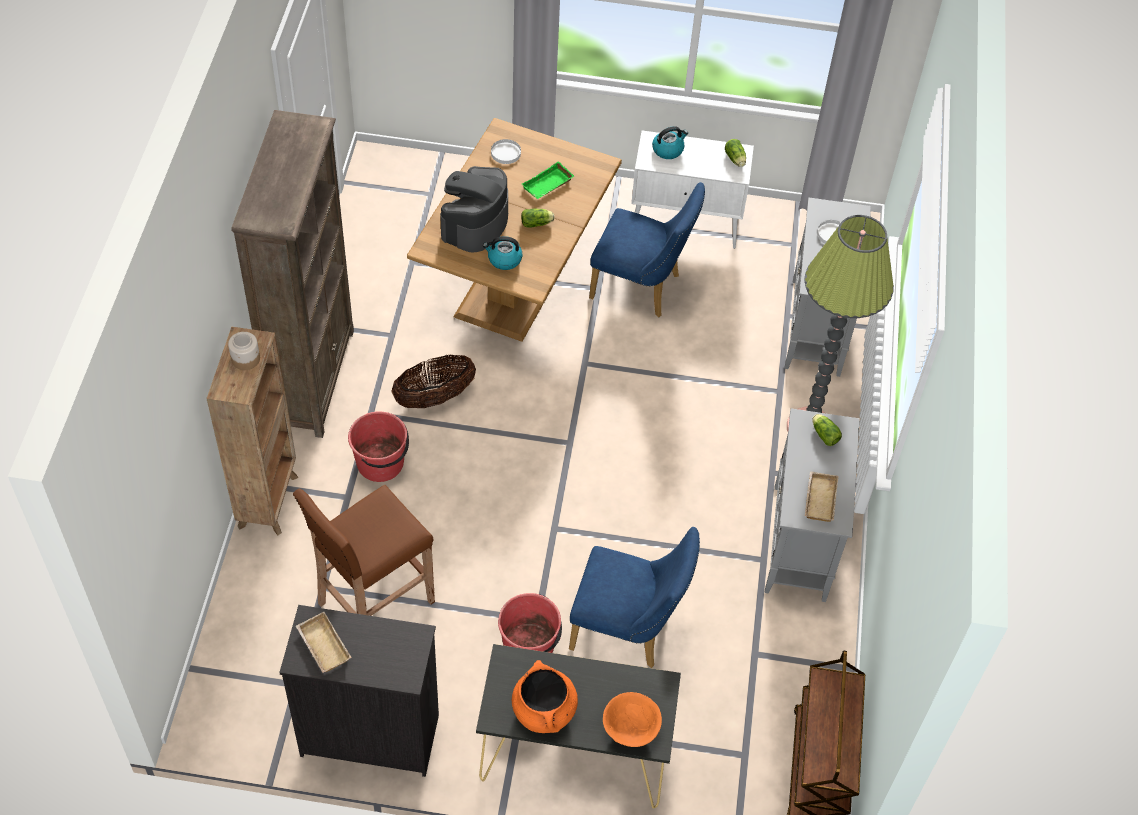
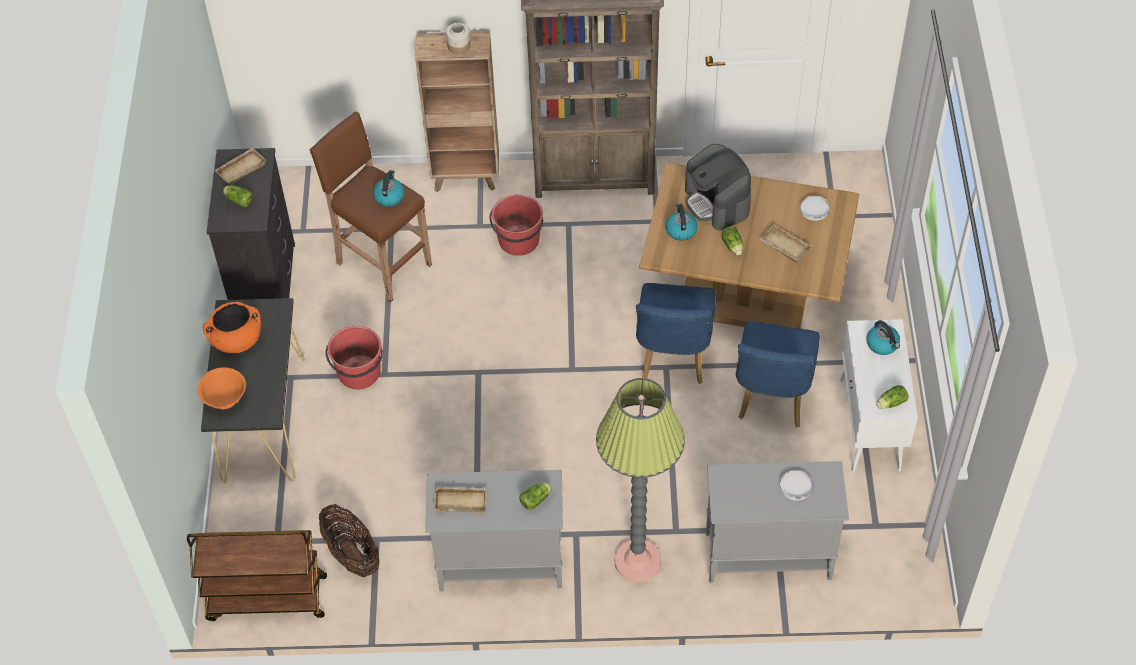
camera: 85 degrees right, 0 degrees up
(376, 653) = (238, 200): none -> lettuce
(377, 515) = (389, 196): none -> kettle
(434, 397) = (597, 263): basket -> basket (352, 554)
(474, 224) = (717, 202): coffee machine -> coffee machine turned 135 degrees counterclockwise
(548, 185) = (783, 247): green tray -> beige tray
(628, 631) = (384, 440): blue chair -> blue chair (673, 358)

